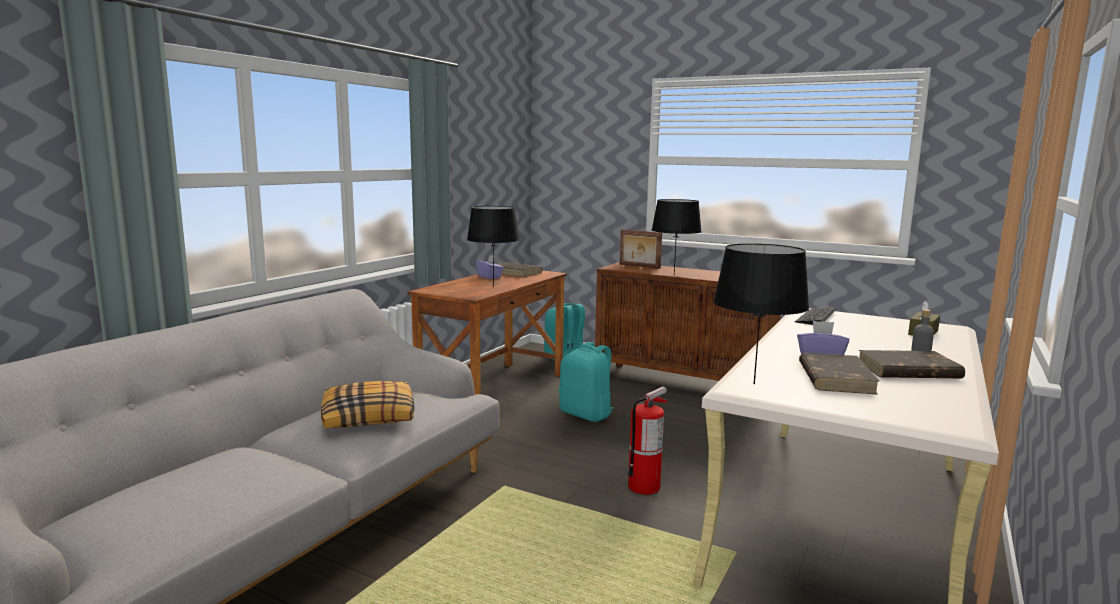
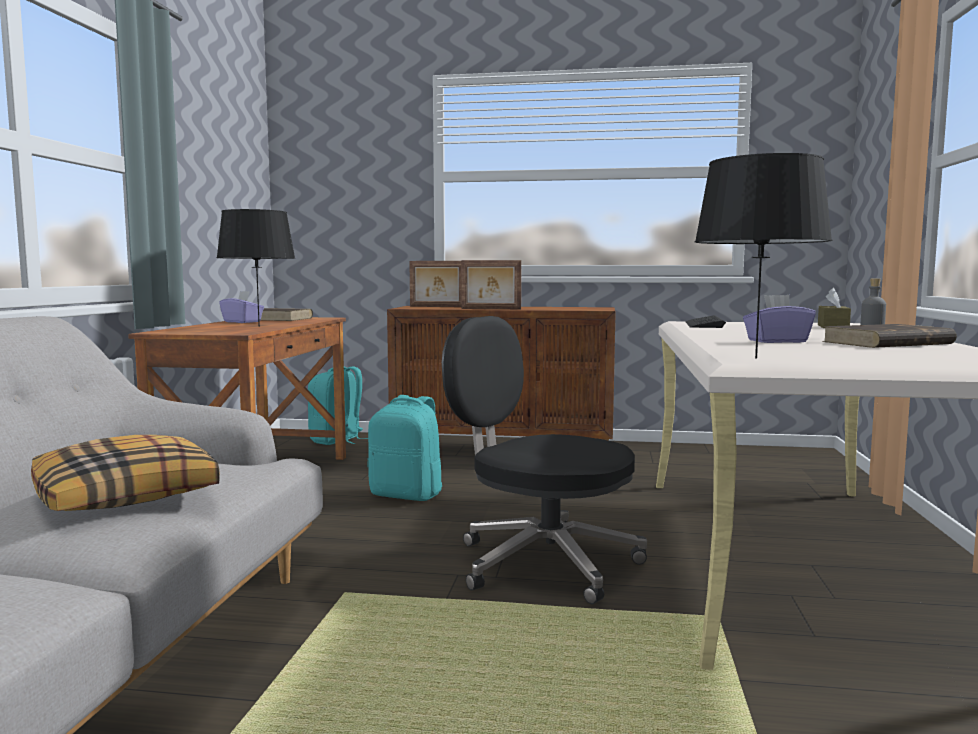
camera: 20 degrees left, 5 degrees down
(644, 487) = (542, 563): fire extinguisher -> black office chair
(674, 275) = (490, 309): black table lamp -> picture frame
(835, 378) = (831, 350): brown book -> none

